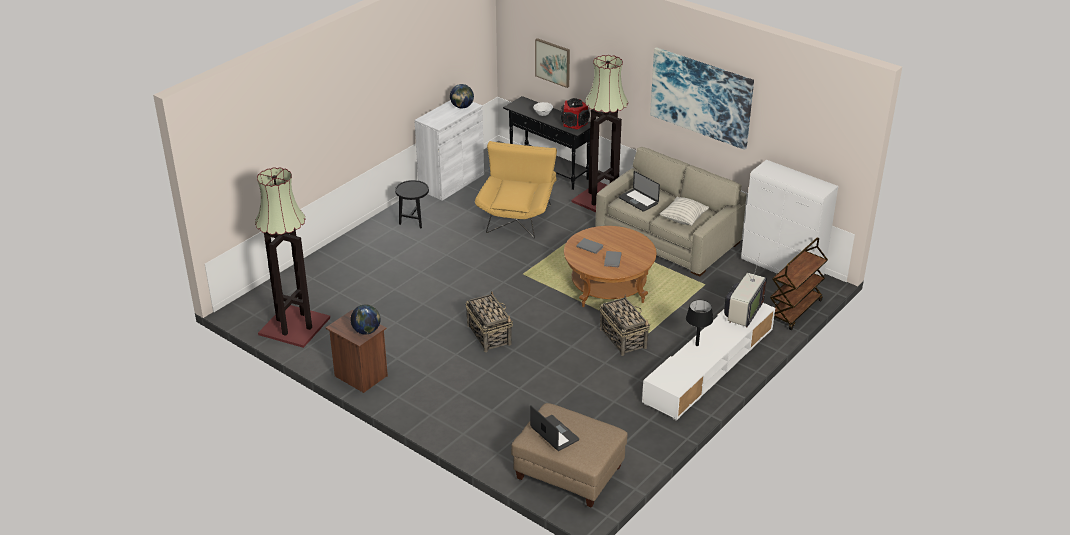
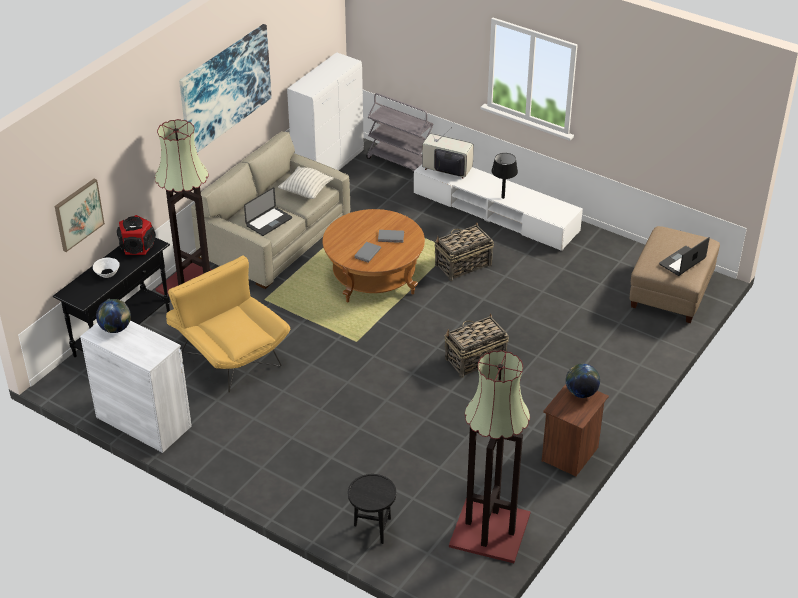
camera: 95 degrees left, 5 degrees up
(414, 221) = (242, 448): black side table -> black side table (372, 528)
(518, 215) = (228, 353): yellow armchair -> yellow armchair turned 45 degrees clockwise
(794, 311) = (400, 162): brown cart -> grey cart

